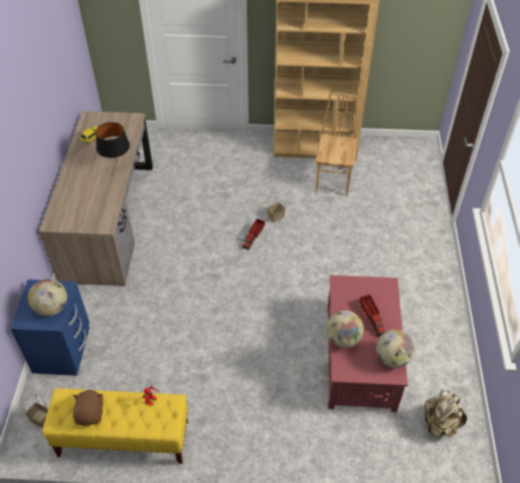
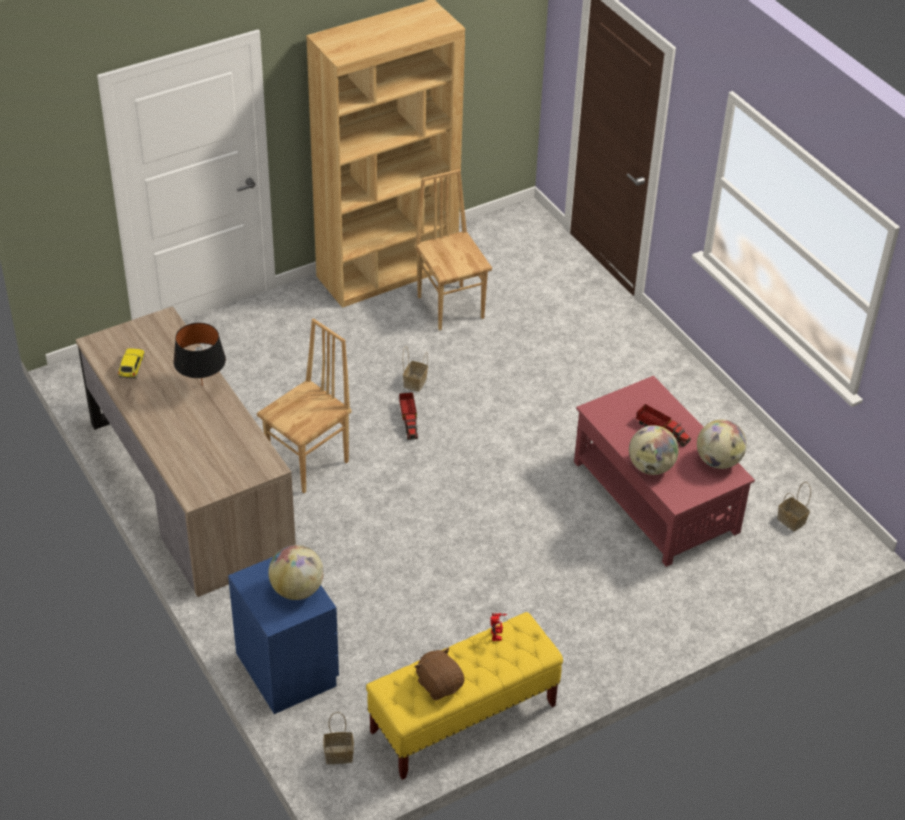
camera: 35 degrees left, 5 degrees down
(179, 236) = (309, 464): none -> brown chair
(439, 423) = (792, 521): beige backpack -> basket

